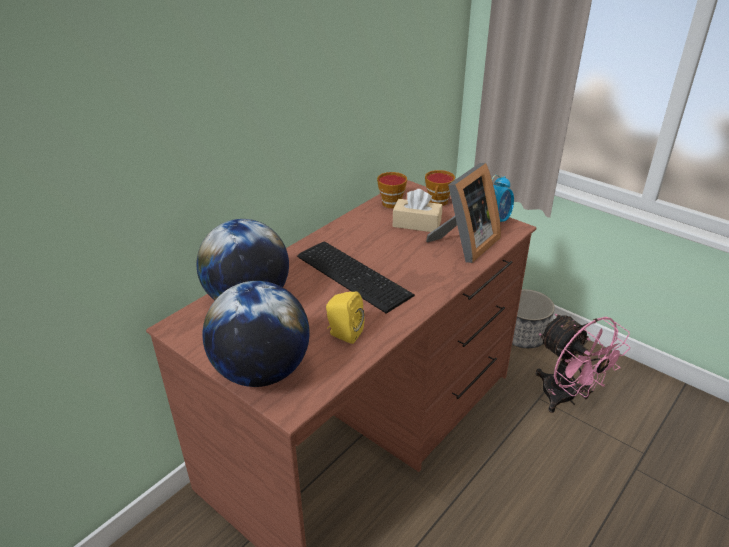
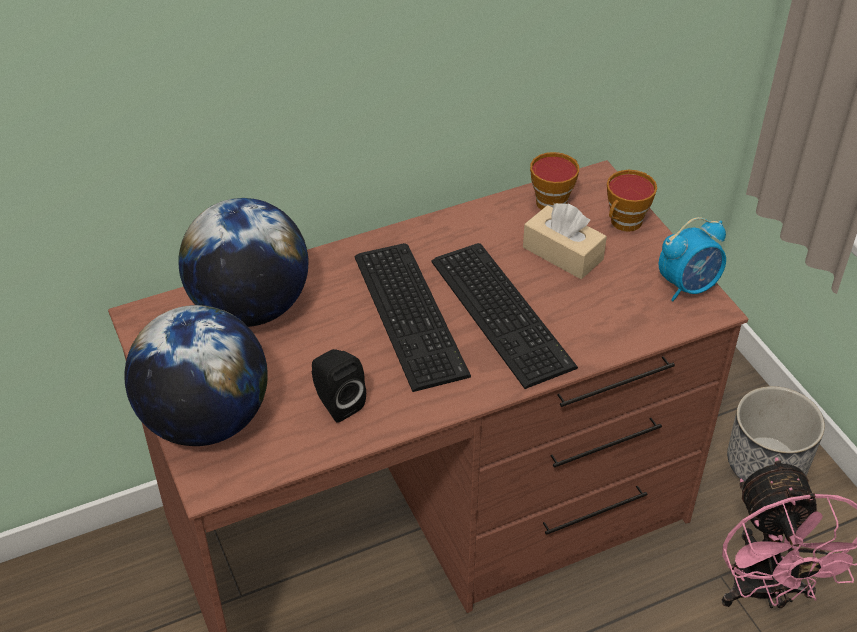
camera: 25 degrees right, 10 degrees up
(343, 334) = (336, 403): yellow speaker -> black speaker
(406, 258) = (503, 310): none -> keyboard
(464, 245) = (606, 315): picture frame -> none

